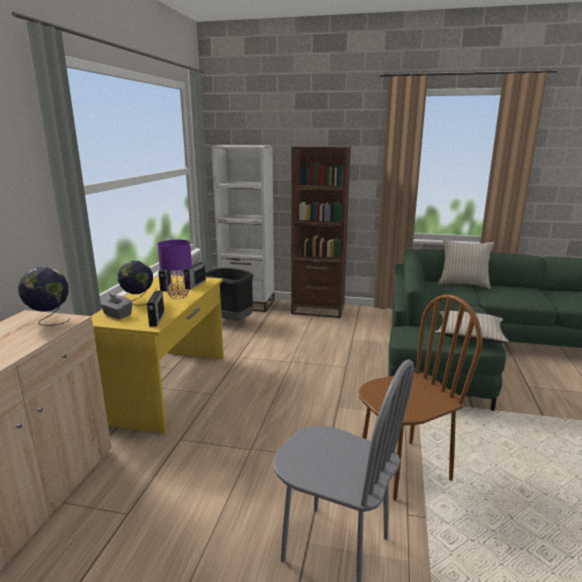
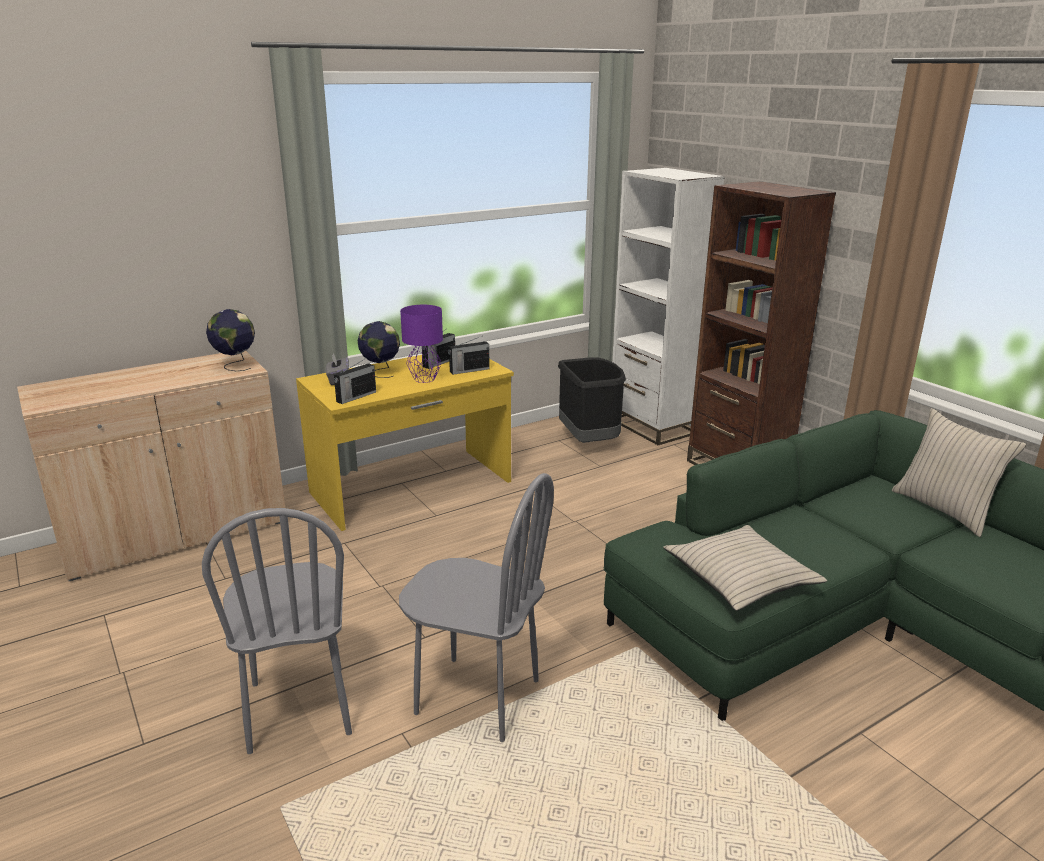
camera: 45 degrees right, 5 degrees up
(404, 469) = (477, 697): brown chair -> grey chair

